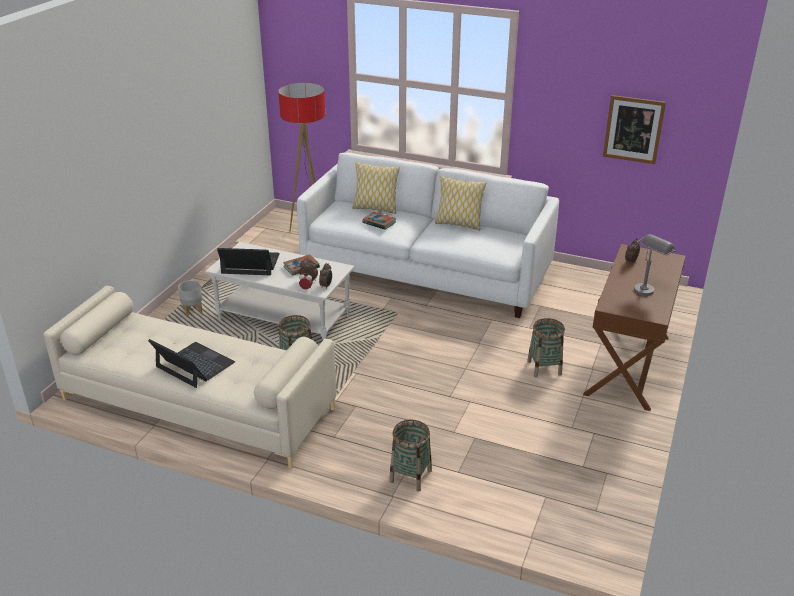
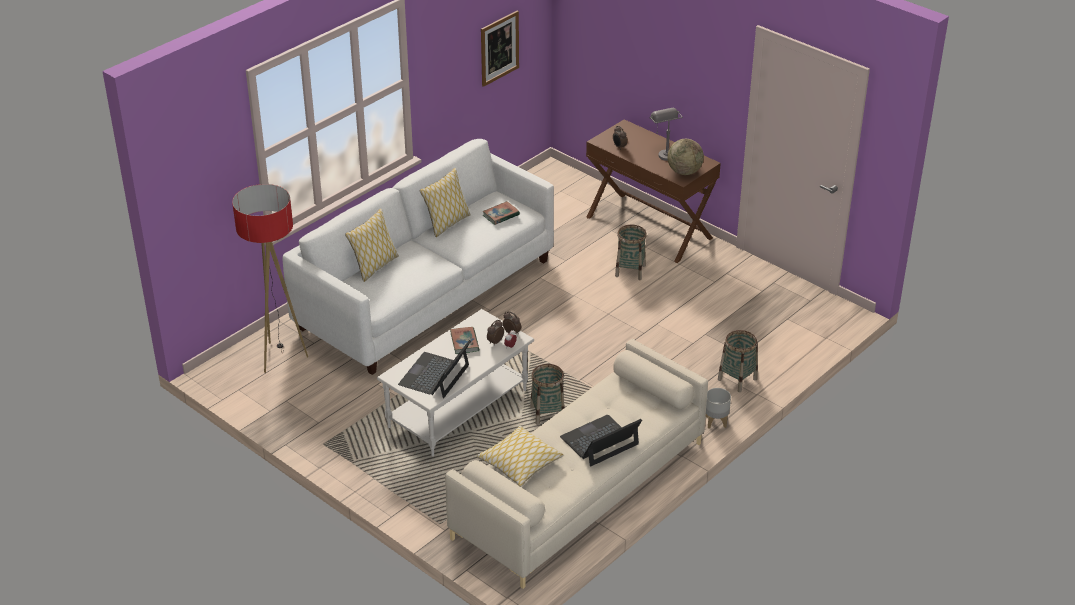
camera: 70 degrees left, 5 degrees up
(154, 330) = (520, 463): none -> pillow
(192, 311) = (400, 474): grey planter -> grey planter (716, 422)
(379, 223) = (411, 271): book -> book (501, 215)
(624, 305) = (684, 172): none -> globe

